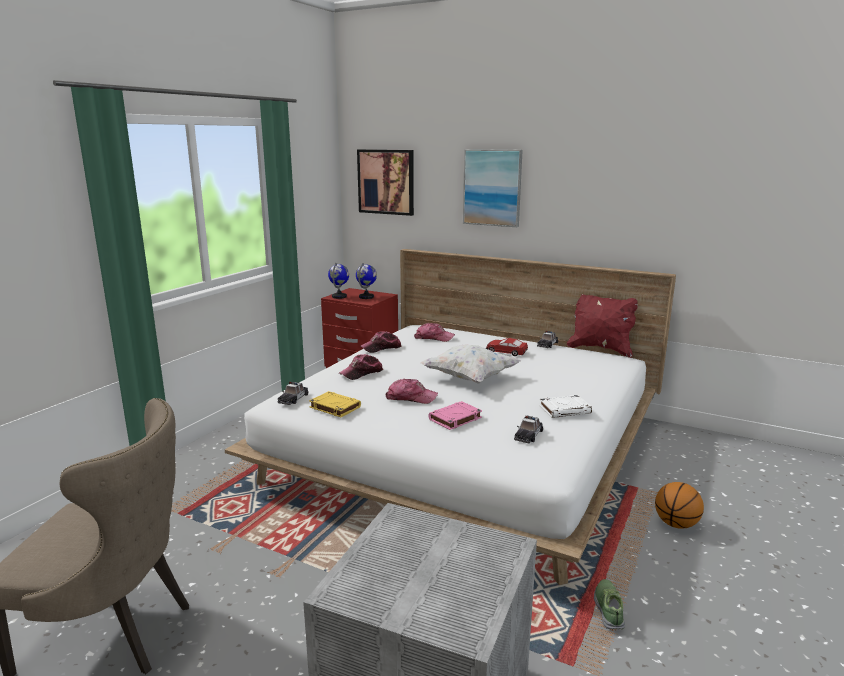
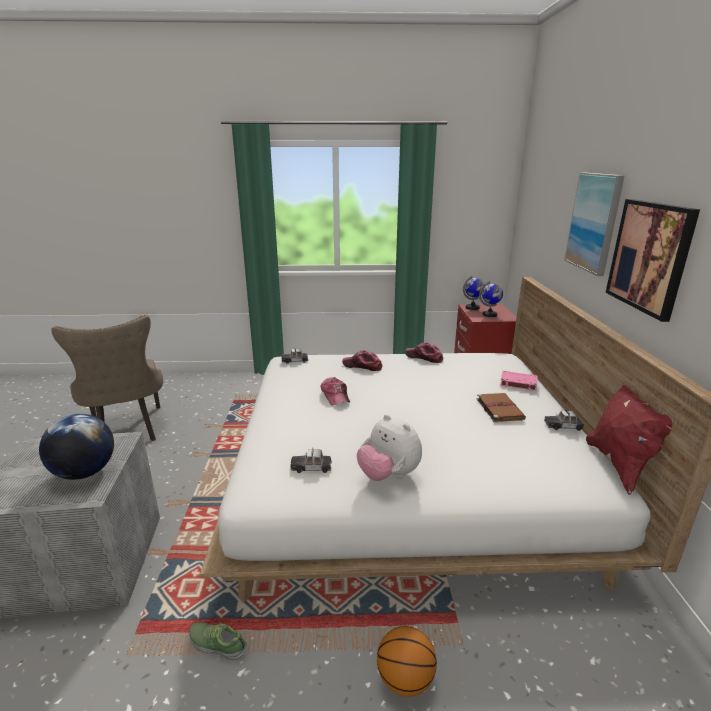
camera: 60 degrees right, 5 degrees up
(334, 407) = (292, 376): yellow book -> none
(386, 182) = (535, 205): picture -> picture (649, 256)
(433, 338) = (480, 369): cap -> none
(455, 419) = (313, 424): pink book -> pink book (517, 383)
(456, 547) = (85, 472): none -> globe
(469, 378) = (406, 408): white pillow -> none
(506, 352) = (499, 408): toy car -> brown book
(565, 410) = (388, 475): white book -> plush toy
(609, 609) = (217, 644): shoe -> shoe turned 135 degrees counterclockwise

